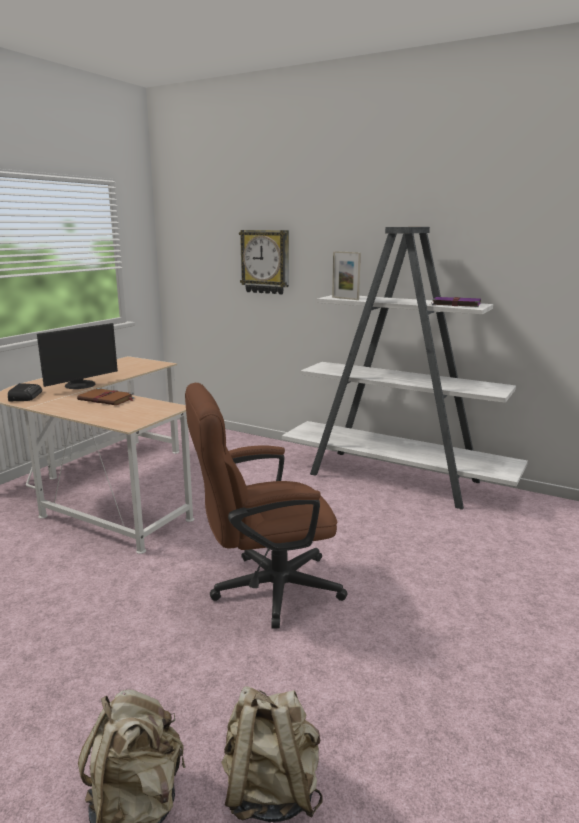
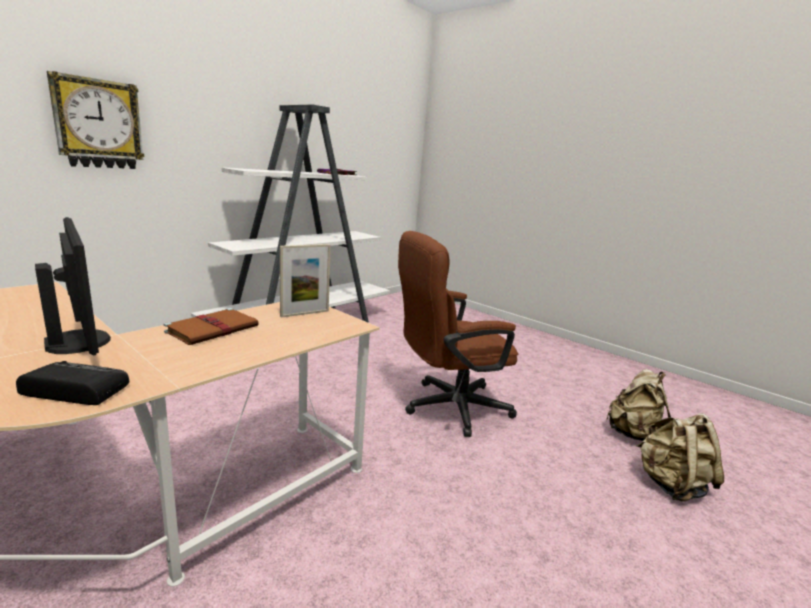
camera: 80 degrees left, 0 degrees up
(264, 589) = (447, 407): brown office chair -> brown office chair turned 75 degrees clockwise
(345, 298) = (263, 171): picture frame -> picture frame (305, 313)

